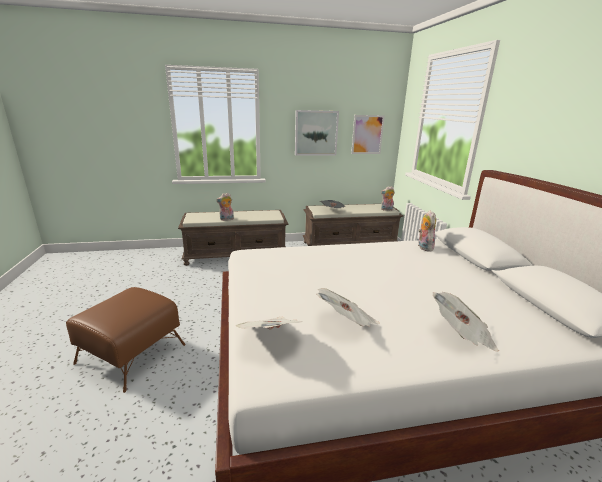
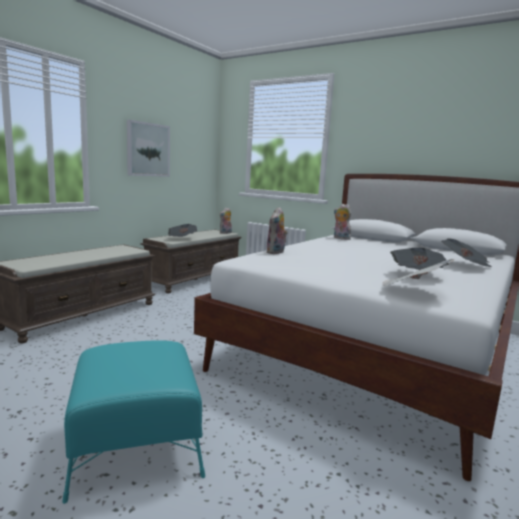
camera: 45 degrees left, 10 degrees down
(132, 353) = (136, 445): brown ottoman -> turquoise ottoman
(226, 219) = (80, 259): plush toy -> plush toy (276, 252)
(367, 134) = (193, 155): picture -> none

